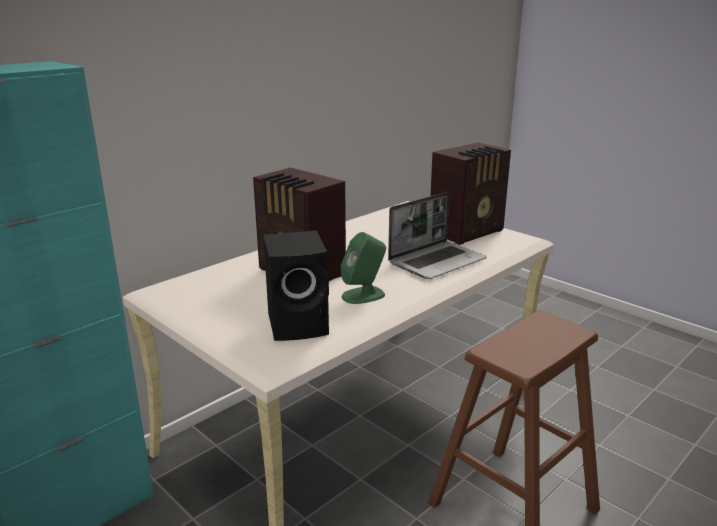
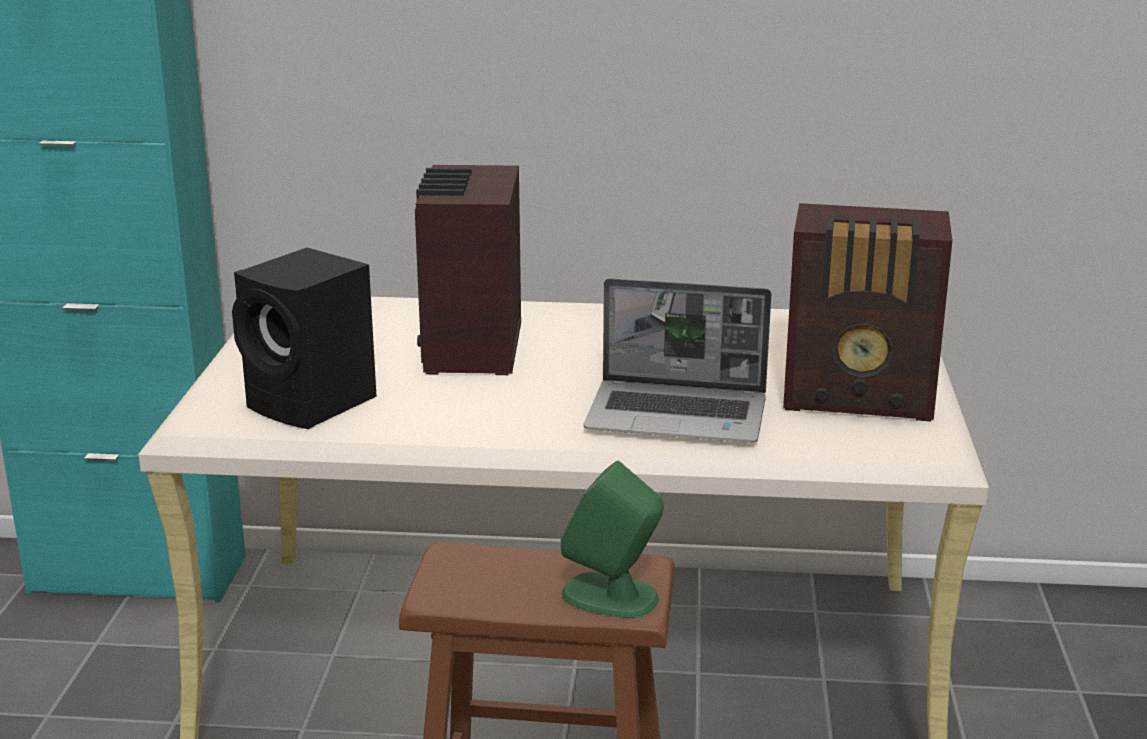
camera: 50 degrees right, 0 degrees up
(364, 295) = (462, 409): green speaker -> green speaker (611, 596)

